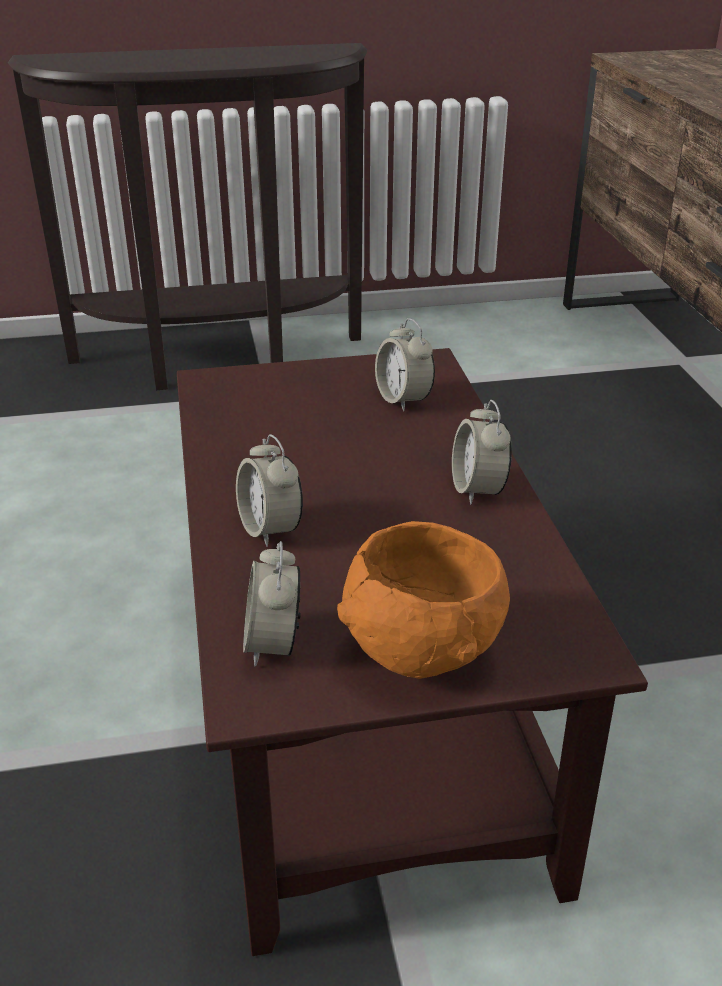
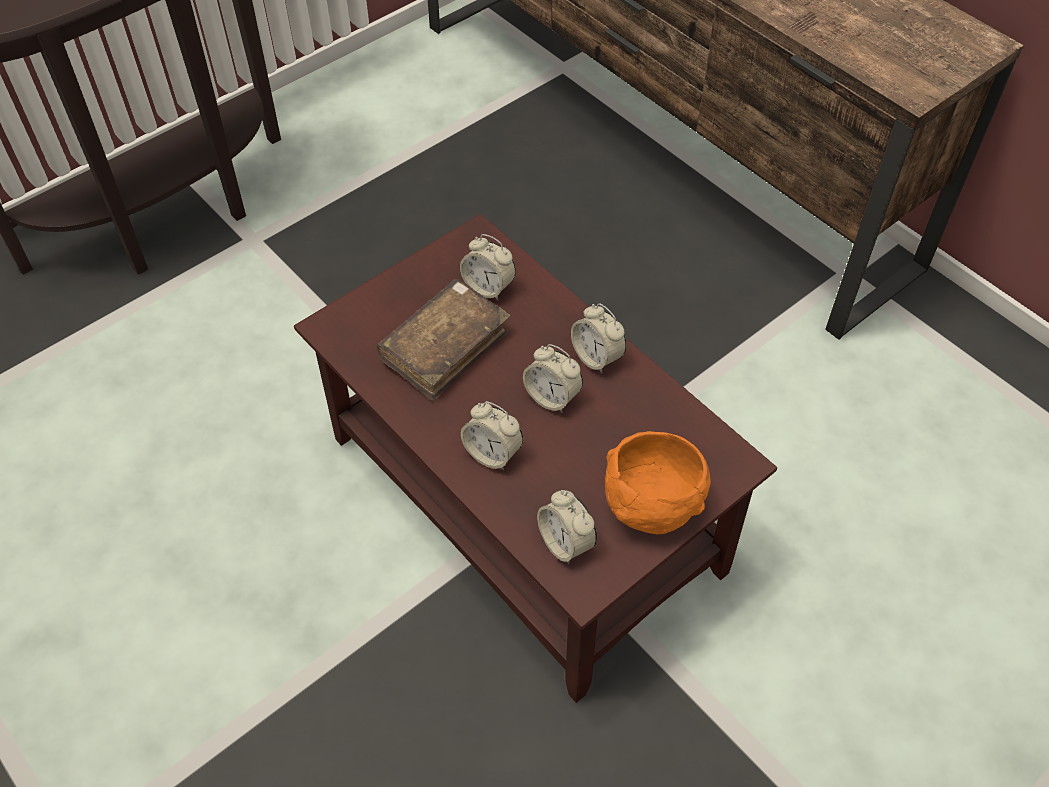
camera: 30 degrees left, 20 degrees up
(308, 429) = (445, 347): none -> brown book
(390, 505) = (552, 397): none -> alarm clock

